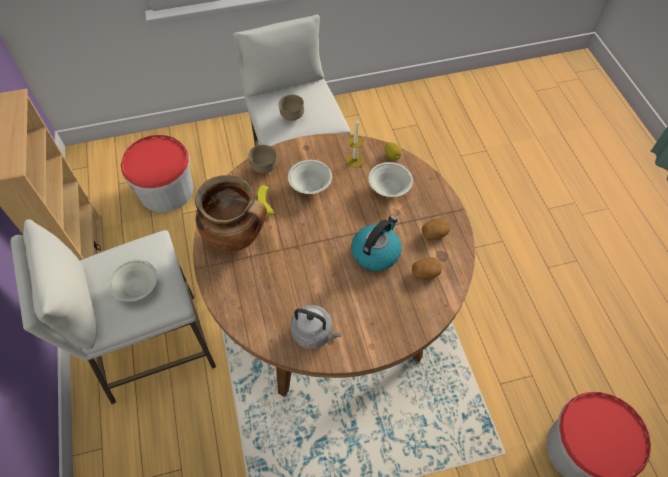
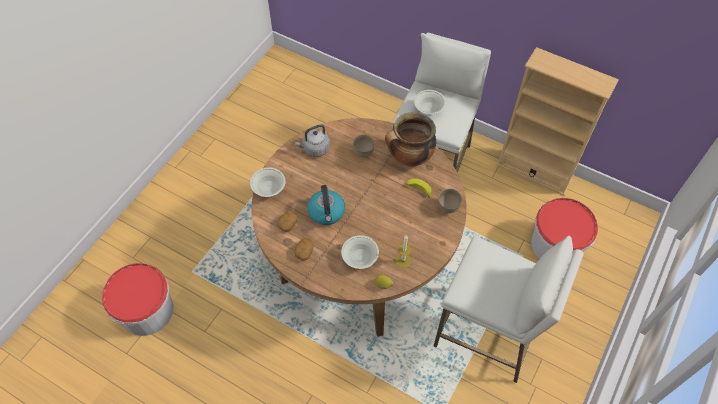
camera: 135 degrees right, 0 degrees up
(292, 117) = (489, 271): brown bowl -> brown bowl (363, 153)
(310, 187) = (407, 219): white bowl -> white bowl (269, 189)

